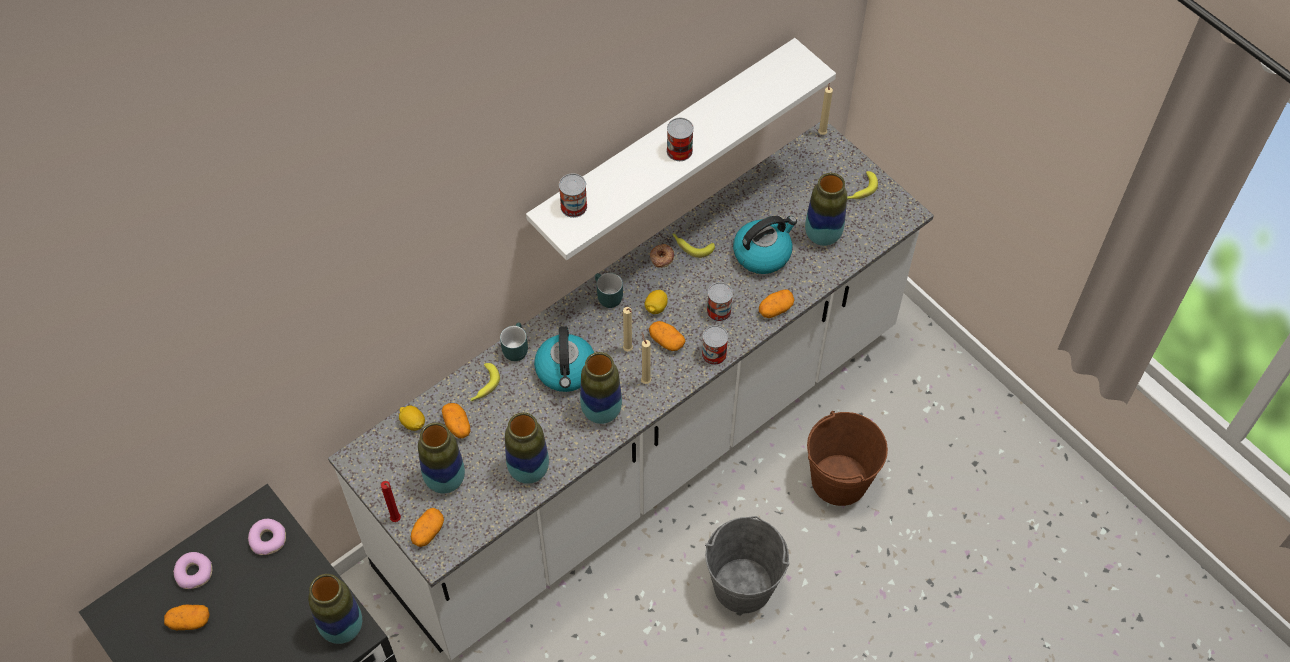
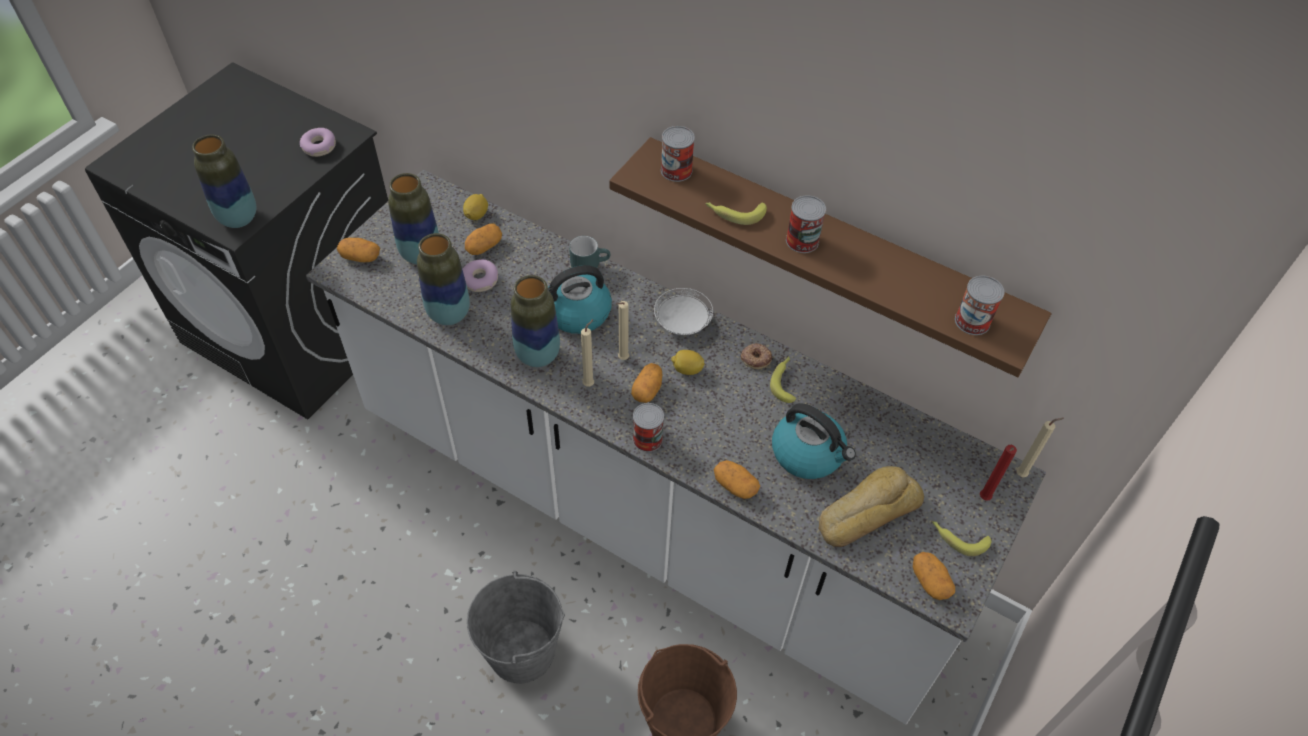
camera: 70 degrees right, 5 degrees down
(189, 621) = (231, 123): potato -> potato (930, 581)
(194, 573) = (278, 113): donut -> donut (480, 280)
(396, 520) = (368, 232): red candle -> red candle (983, 499)
(483, 386) = (535, 254): banana -> banana (734, 213)
(606, 297) = (682, 322): turquoise mug -> white plate
(664, 144) = (831, 250): white shelf -> brown shelf
(719, 311) = (708, 429): can -> can (972, 321)
(822, 235) = (866, 511): vase -> bread

